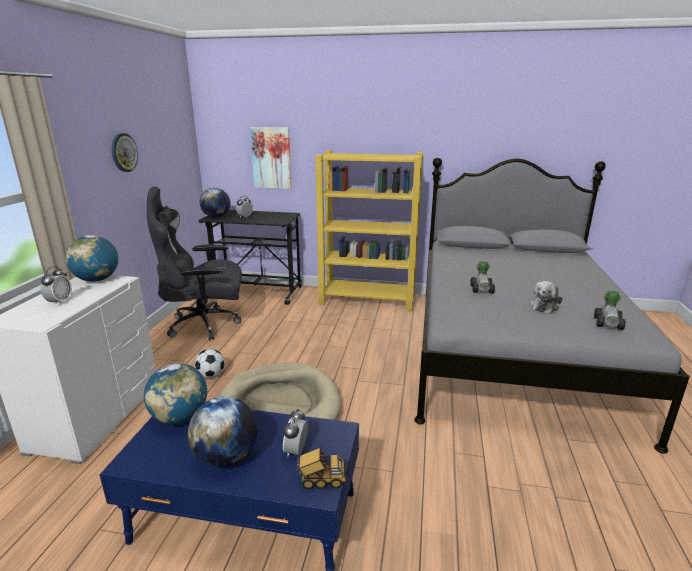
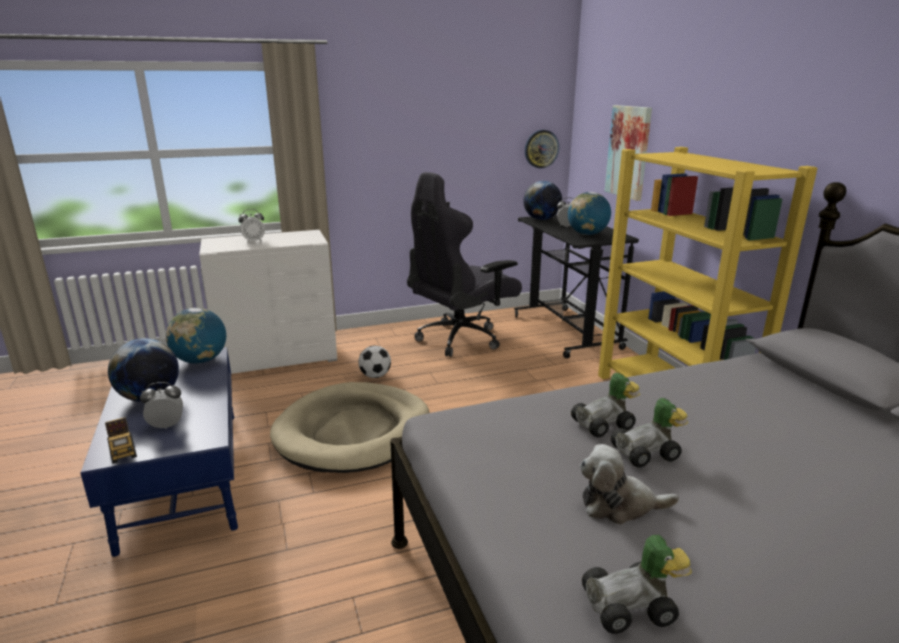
camera: 60 degrees right, 0 degrees up
(97, 280) = (307, 236): globe -> globe (587, 234)
(124, 152) = (426, 123): wall clock -> wall clock (541, 149)
(208, 324) = (463, 337): black office chair -> black office chair turned 90 degrees counterclockwise
(511, 289) = (648, 453): none -> toy car

